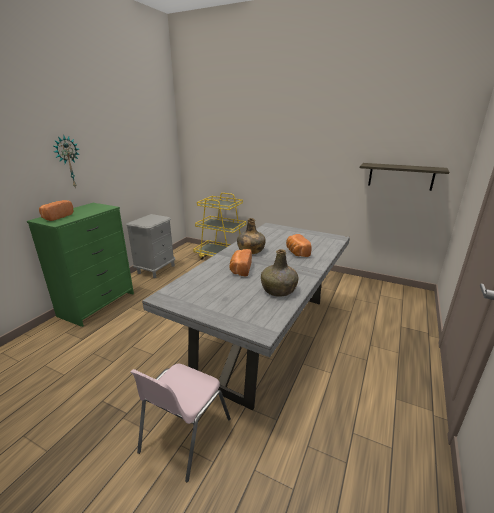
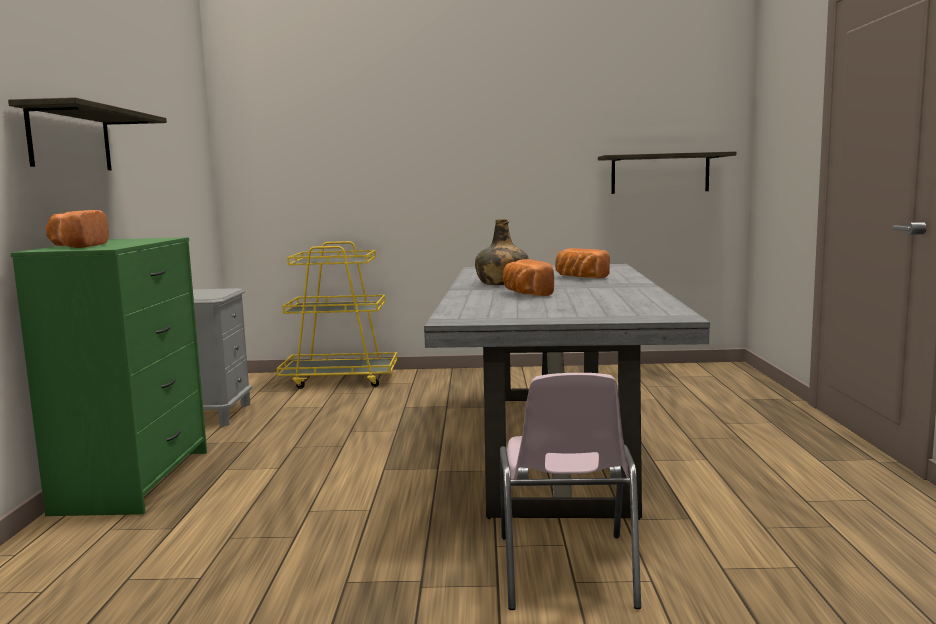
camera: 25 degrees left, 15 degrees down
(68, 162) = (70, 139): wall clock -> shelf
(279, 290) = (625, 297): green bottle -> none

